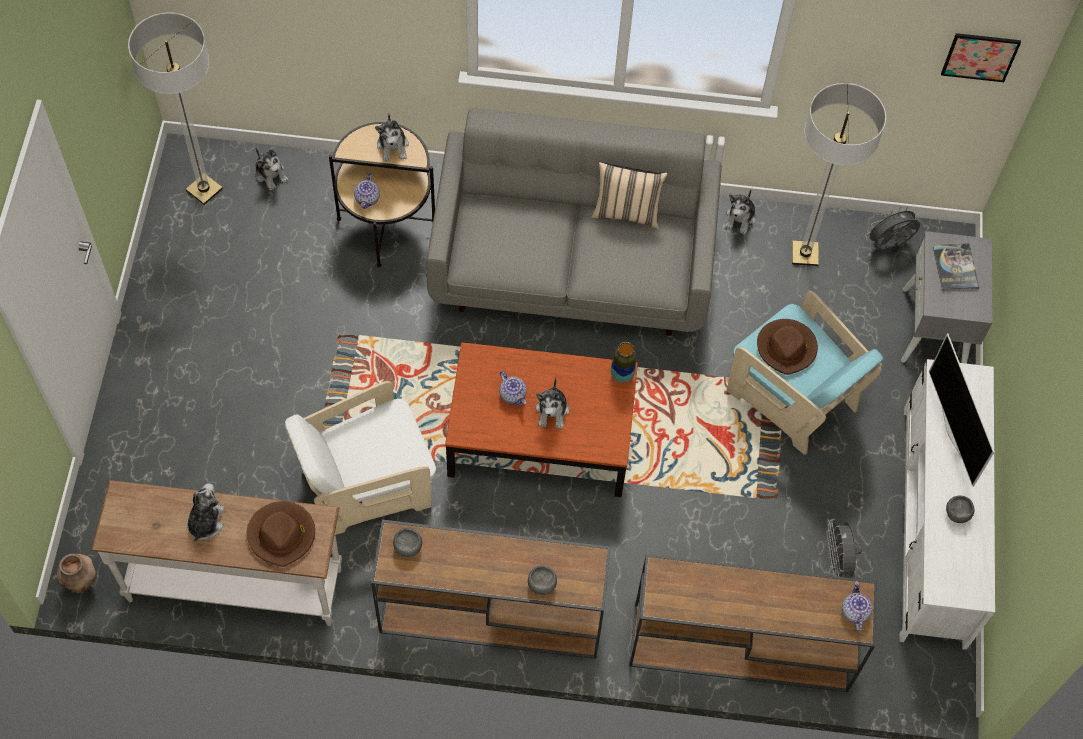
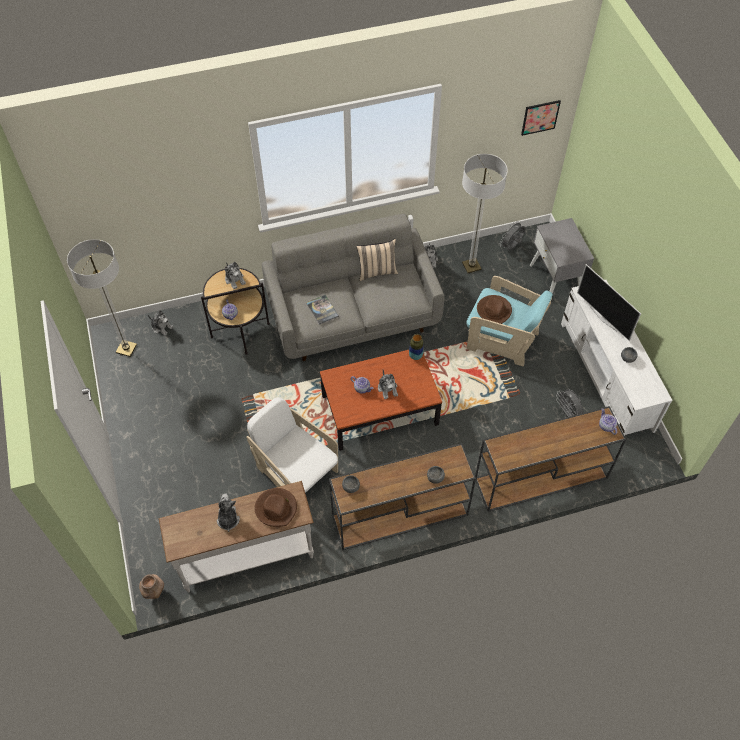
camera: 20 degrees left, 5 degrees down
(366, 484) = (296, 472): white armchair -> white armchair turned 90 degrees clockwise
(955, 267) = (561, 238): book -> book (322, 310)

